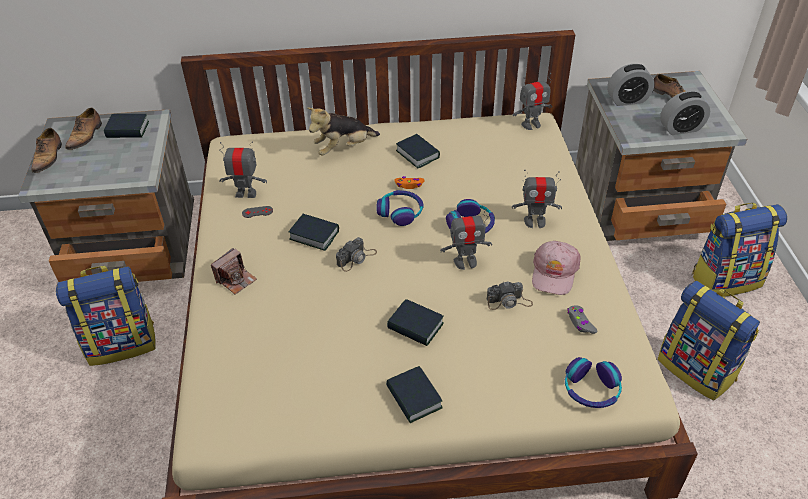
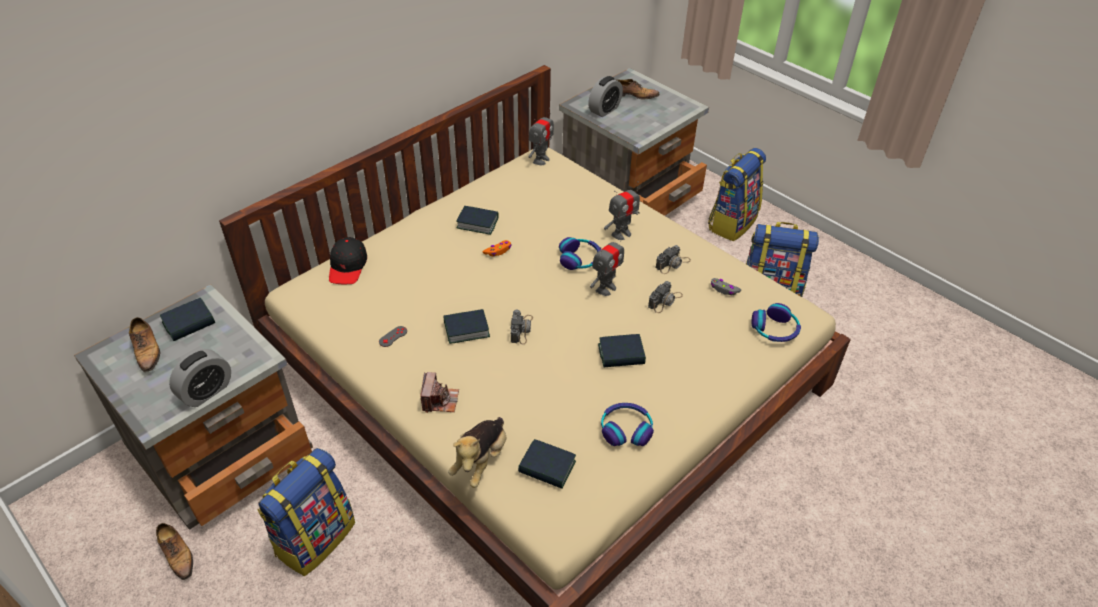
camera: 40 degrees left, 0 degrees up
(48, 157) = (129, 391): shoe -> shoe (177, 554)
(246, 194) = (363, 327): toy robot -> none
(284, 143) = (348, 267): none -> black cap
(343, 148) = (408, 247): plush toy -> plush toy (481, 460)
(400, 212) = (515, 275): headphones -> headphones (626, 429)
(414, 398) = (674, 404): book -> book (547, 467)
(554, 272) = (672, 263): pink cap -> camera
(680, 129) = (661, 117): alarm clock -> alarm clock (206, 391)

